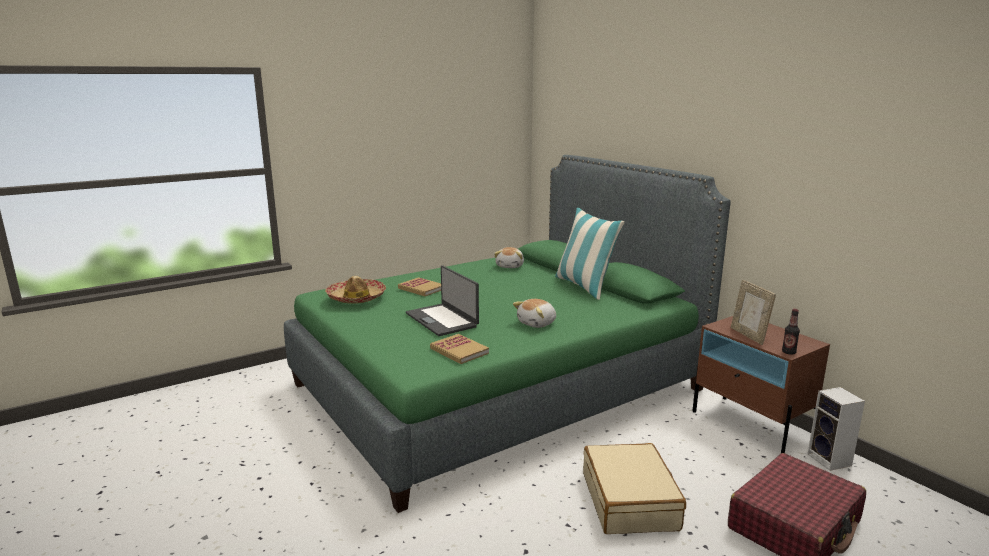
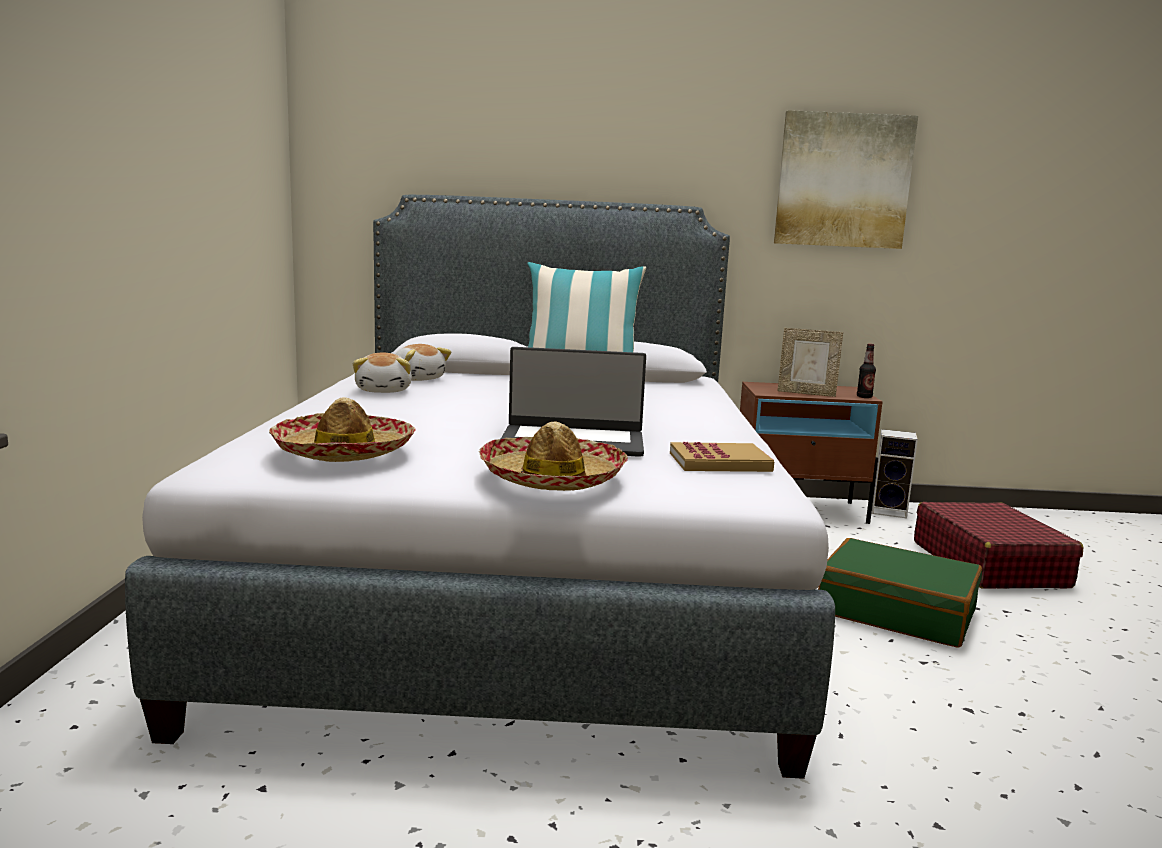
camera: 55 degrees left, 5 degrees down
(377, 332) = (552, 478): none -> hat
(421, 289) = (404, 419): book -> none
(498, 386) = (519, 576): green bed -> grey bed
(537, 323) = (675, 418): plush toy -> plush toy (385, 390)
(630, 501) = (896, 611): beige suitcase -> green suitcase
(831, 162) = (843, 181): none -> picture

